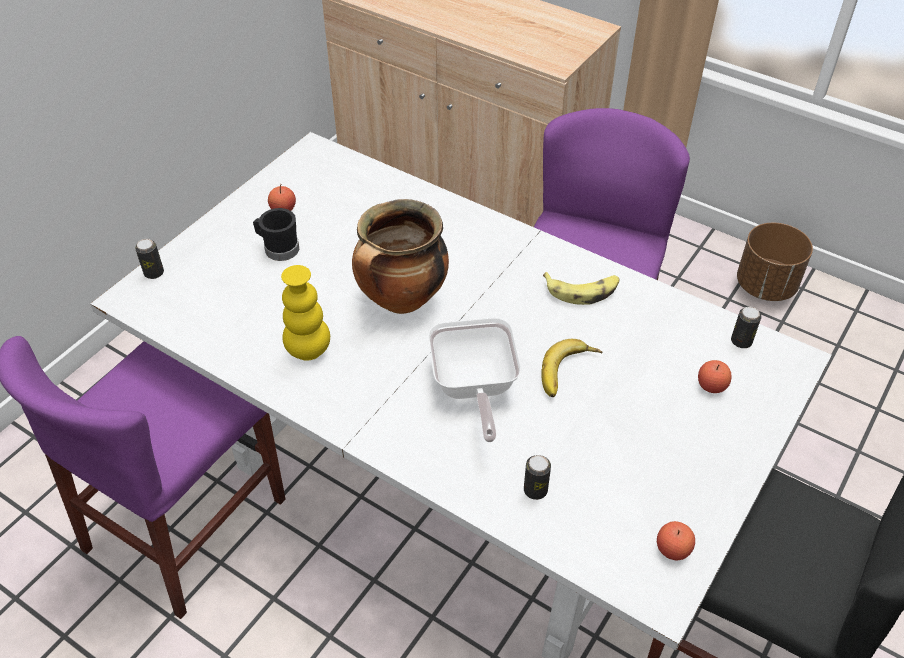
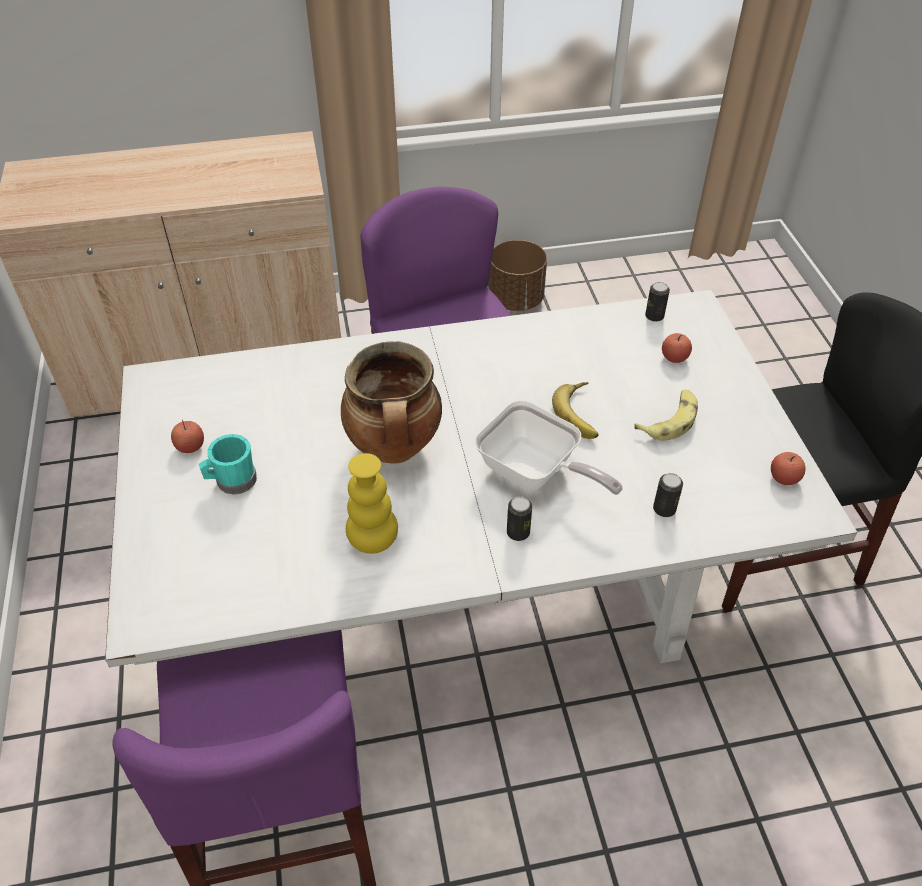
camera: 45 degrees left, 0 degrees up
(154, 273) = (136, 585): can -> can (518, 532)
(278, 248) = (232, 481): black mug -> turquoise mug
(582, 290) = (515, 350): banana -> banana (670, 420)

